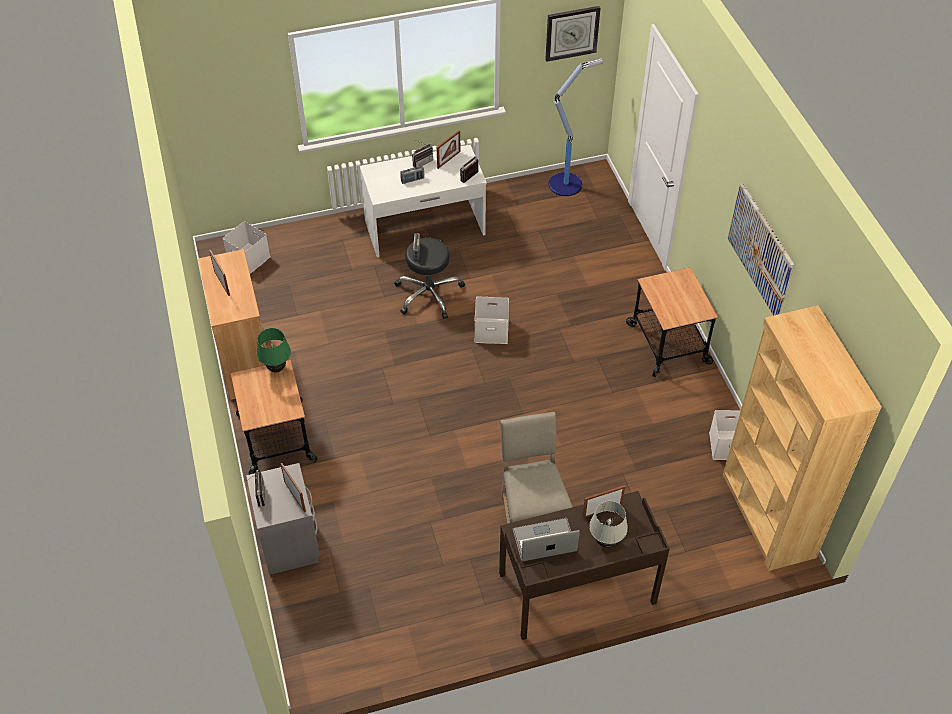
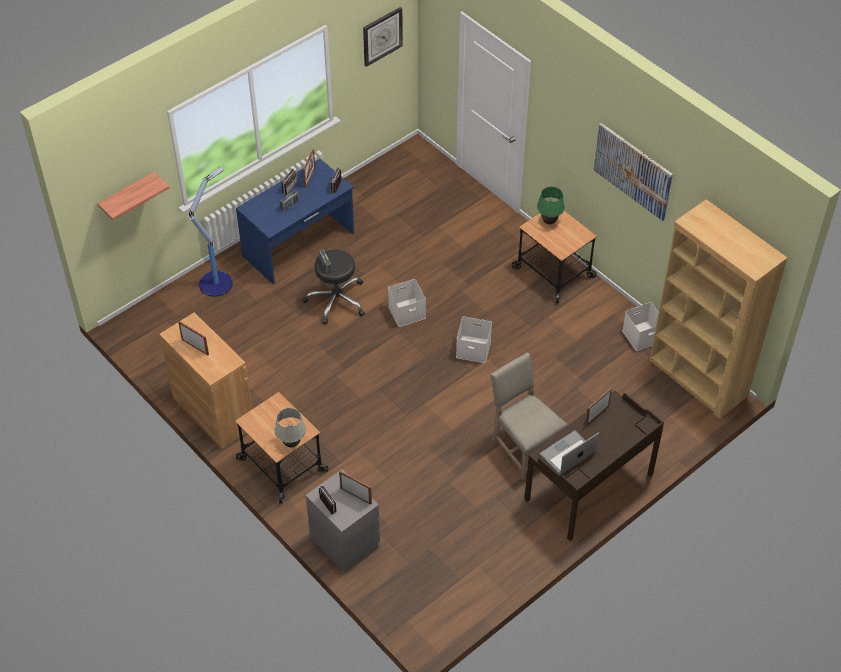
camera: 25 degrees left, 0 degrees up
(233, 112) = (127, 196): none -> shelf
(250, 258) = (160, 323): white storage box -> white storage box (474, 348)
(276, 369) = (272, 403): green table lamp -> green table lamp (549, 221)
(425, 228) = (299, 245): white desk -> blue desk
(566, 184) = (396, 166): floor lamp -> floor lamp (216, 283)
(606, 542) = (613, 437): white table lamp -> white table lamp (292, 443)

